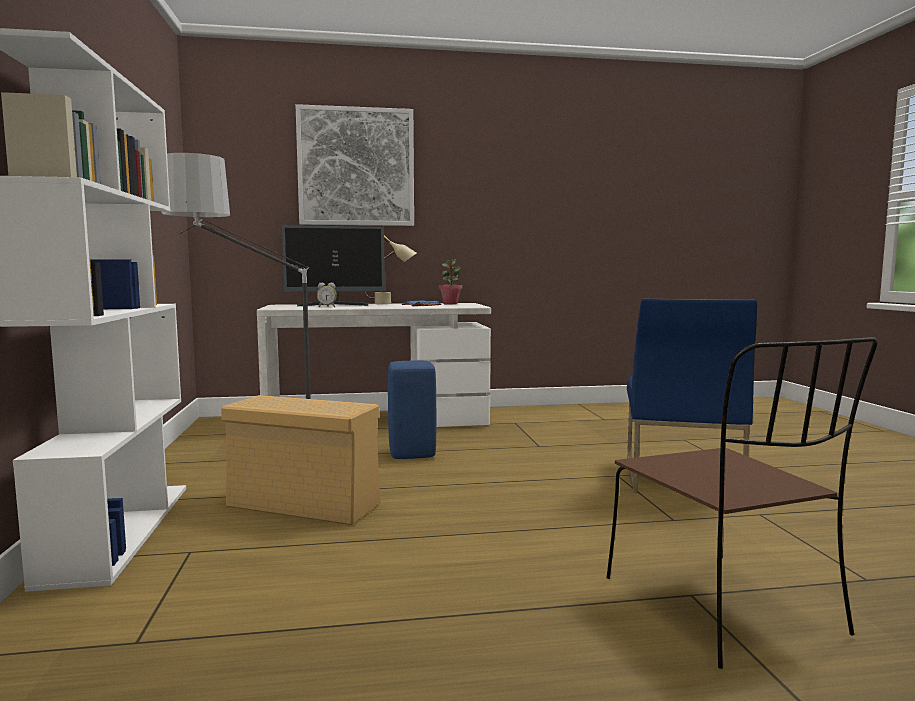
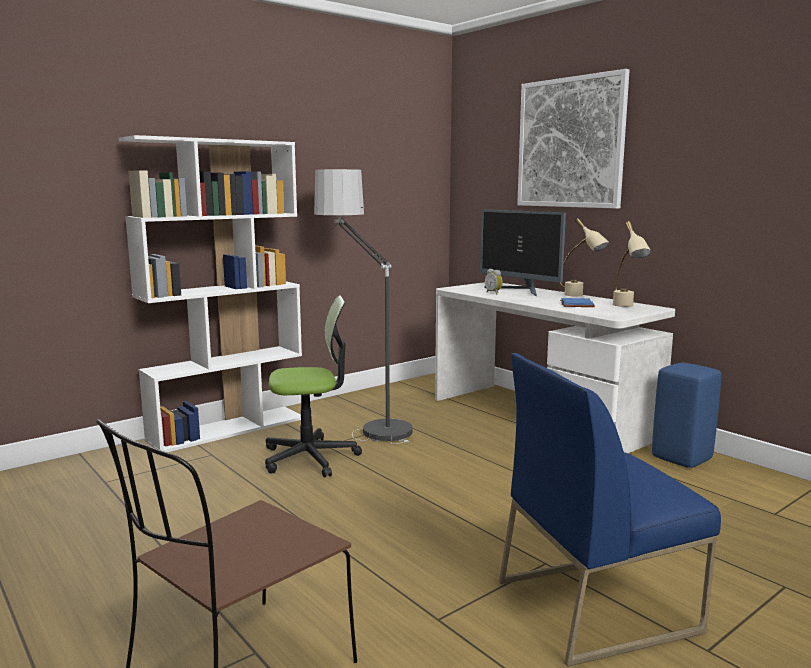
camera: 60 degrees right, 5 degrees up
(306, 505) = (310, 457): beige storage box -> office chair
(411, 454) = (466, 455): blue stool -> blue stool (680, 458)
(450, 304) = (626, 306): potted plant -> beige table lamp

